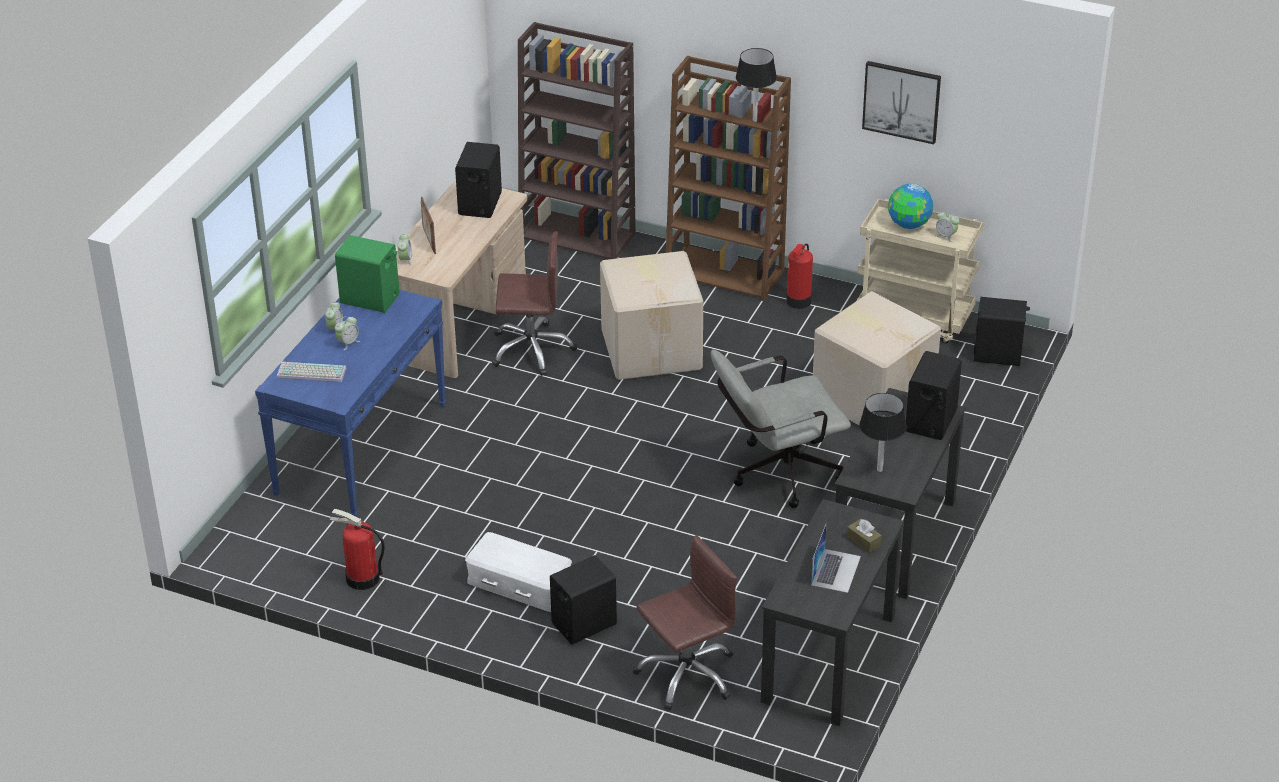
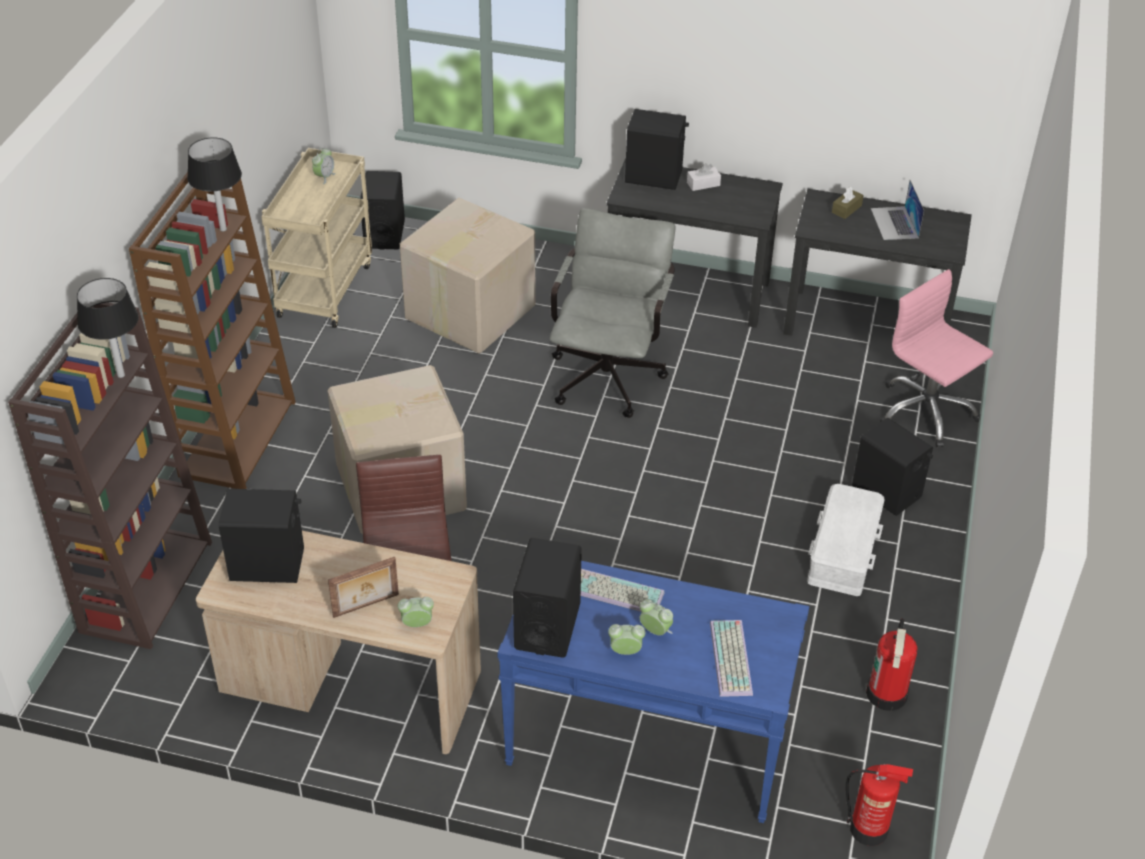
camera: 100 degrees left, 5 degrees up
(370, 299) = (547, 626): green speaker -> black speaker
(388, 329) = (615, 593): none -> keyboard
(686, 674) = (926, 412): brown office chair -> pink office chair
(777, 474) = (609, 372): grey office chair -> grey office chair turned 135 degrees counterclockwise
(798, 301) = (295, 374): fire extinguisher -> fire extinguisher (869, 829)
(835, 570) = (894, 223): laptop -> laptop turned 105 degrees counterclockwise
(879, 470) = (739, 204): black table lamp -> black table lamp (120, 375)
(901, 101) = (243, 92): picture -> none
(909, 224) = (302, 201): globe -> none
(916, 451) = (703, 184): none -> white tissue box

